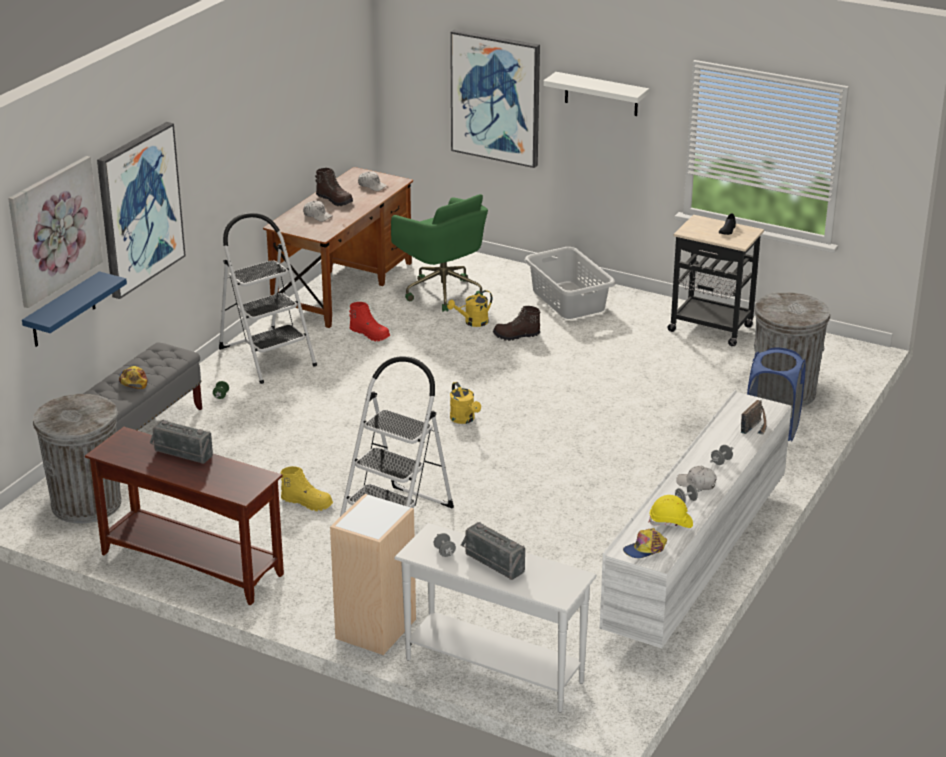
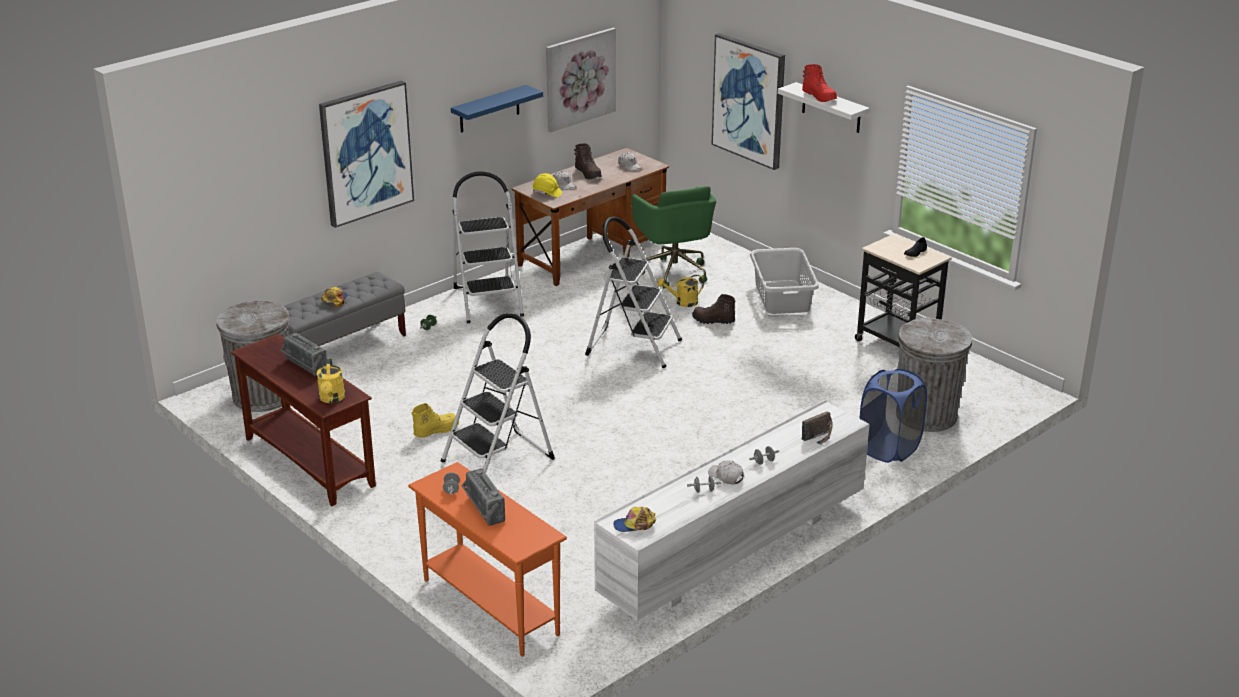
camera: 20 degrees right, 0 degrees up
(54, 230) = (267, 159): picture -> picture (580, 79)
(63, 310) = (274, 229): blue shelf -> blue shelf (489, 109)
(307, 503) = (436, 430): yellow boot -> yellow boot turned 75 degrees counterclockwise
(370, 334) = (587, 297): red boot -> red boot (819, 97)
(375, 629) = (416, 548): bookcase -> none
(452, 377) = (631, 347): none -> step ladder
(464, 419) = (616, 385): yellow watering can -> yellow watering can (332, 399)
(492, 671) = (488, 607): white console table -> orange console table
(671, 522) = (676, 506): yellow hard hat -> yellow hard hat (547, 193)

